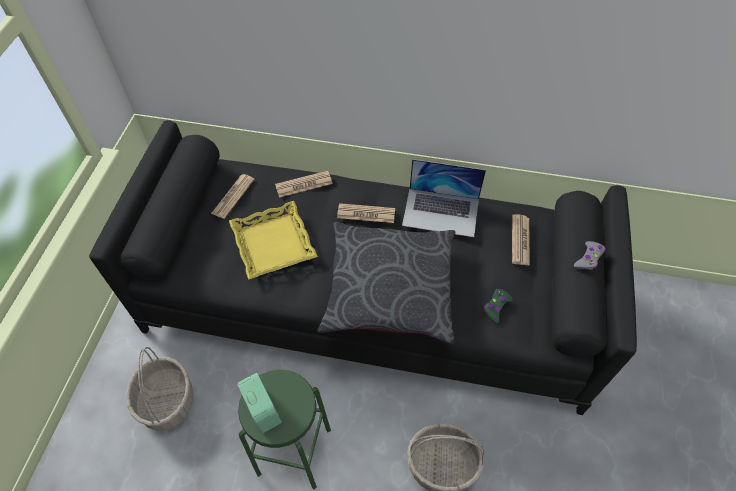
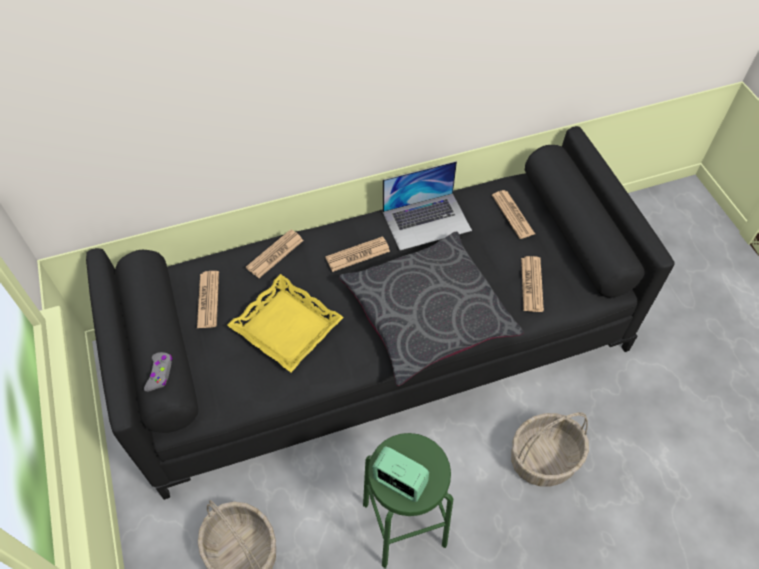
camera: 30 degrees left, 0 degrees up
(496, 307) = (531, 284): green game controller -> newspaper
(588, 258) = (590, 202): grey game controller -> grey game controller (160, 373)

